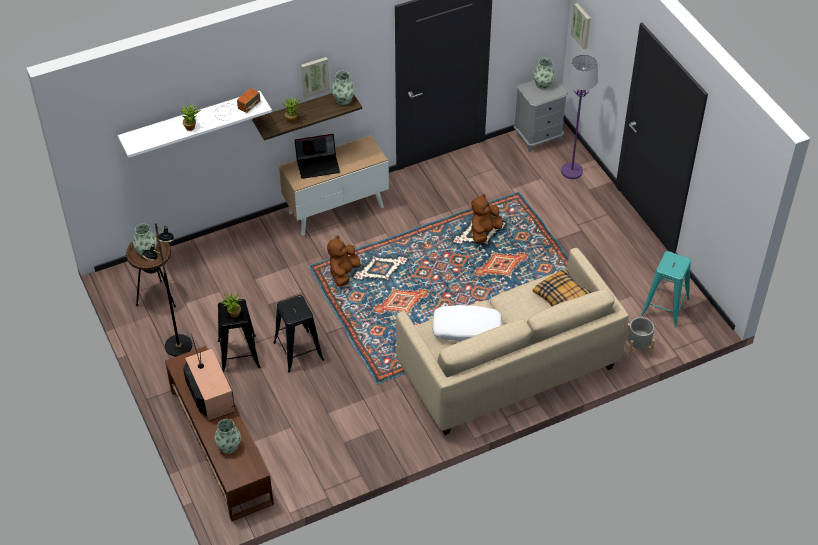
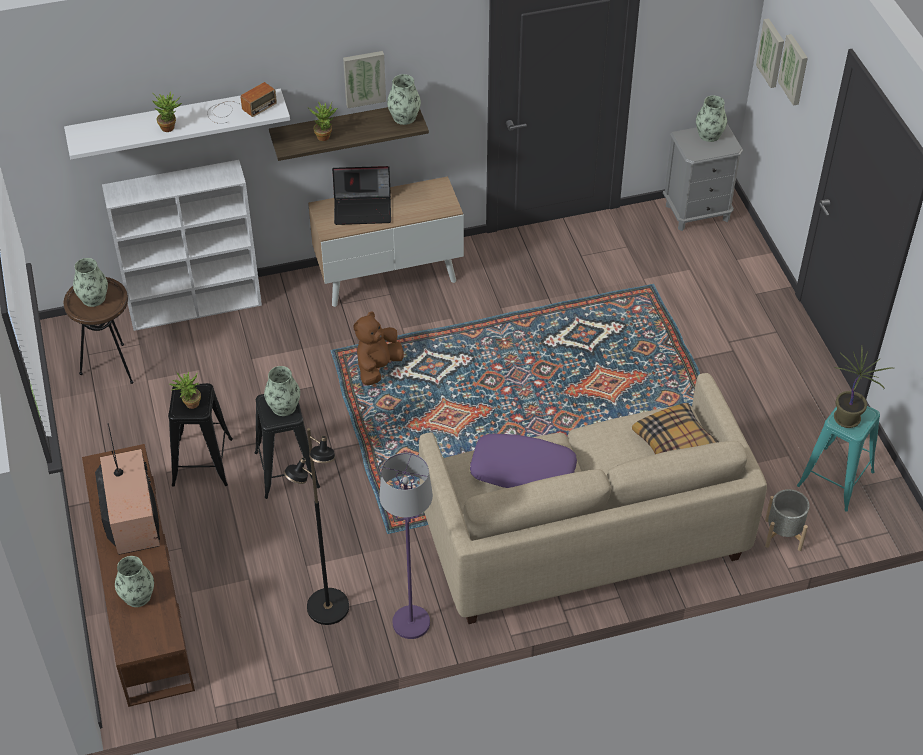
camera: 10 degrees right, 0 degrees up
(178, 346) = (121, 439): black floor lamp -> black floor lamp (327, 608)
(206, 247) = (196, 305): none -> white bookcase
(297, 307) = (283, 406): none -> vase
(466, 329) = (522, 472): white pillow -> purple pillow
(484, 232) = (591, 335): brown plush toy -> none
(571, 171) = (735, 265): purple floor lamp -> purple floor lamp (411, 623)
(600, 36) = (795, 69): none -> picture
(671, 266) = (848, 419): none -> potted plant

